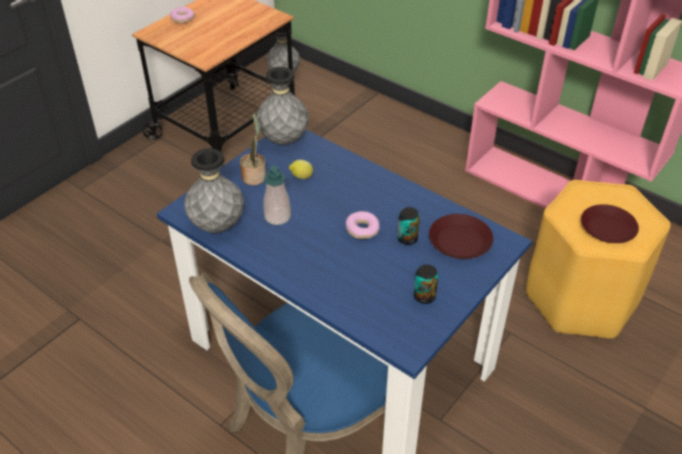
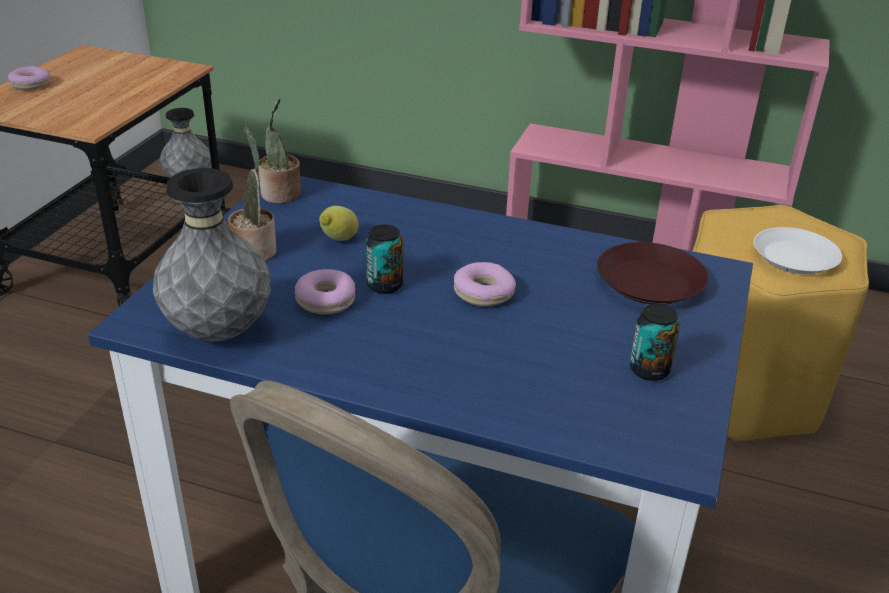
camera: 20 degrees left, 10 degrees down
(277, 217) = (326, 300): soap dispenser -> donut
(283, 140) = (281, 195): grey vase -> potted plant
(407, 238) = (565, 293): can -> can (384, 285)
(607, 228) = (794, 257): brown plate -> white plate

